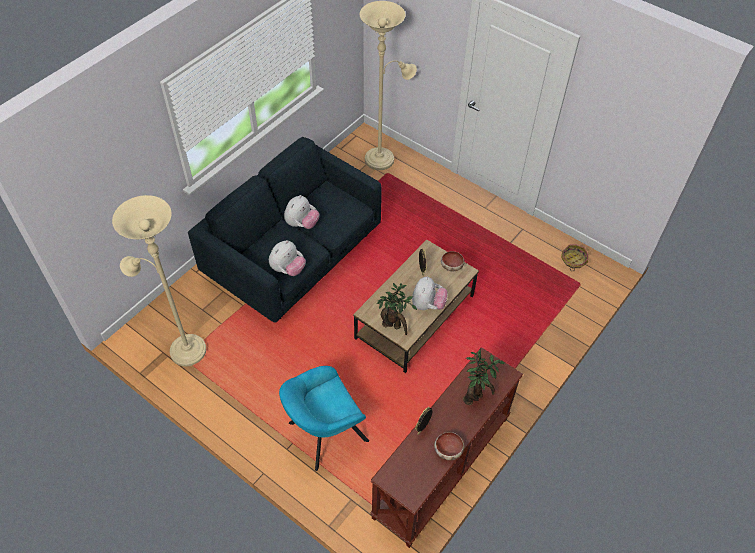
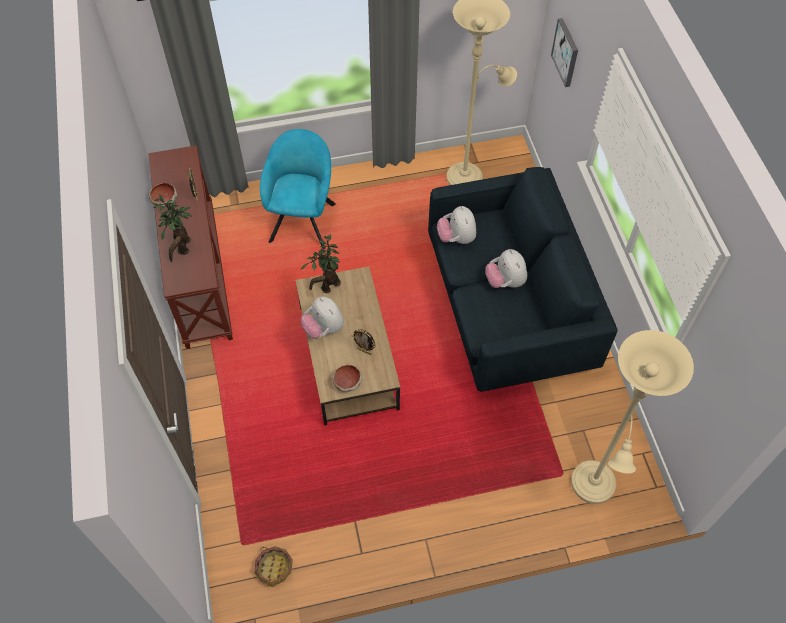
camera: 130 degrees right, 5 degrees up
(110, 198) = (566, 52): none -> picture

